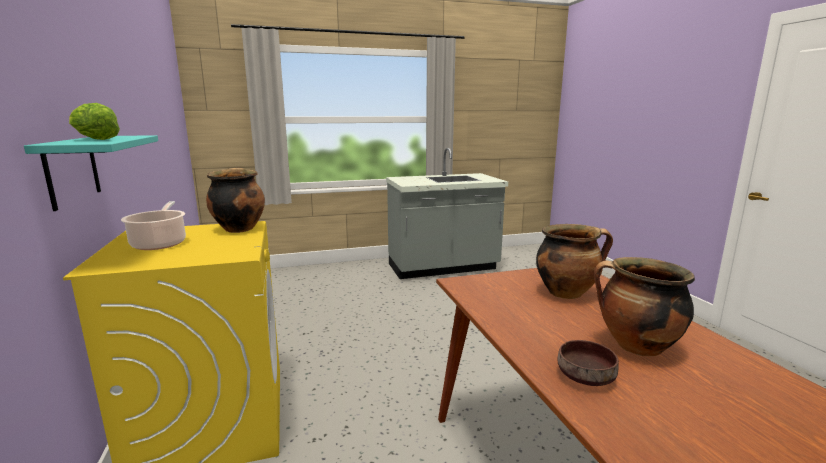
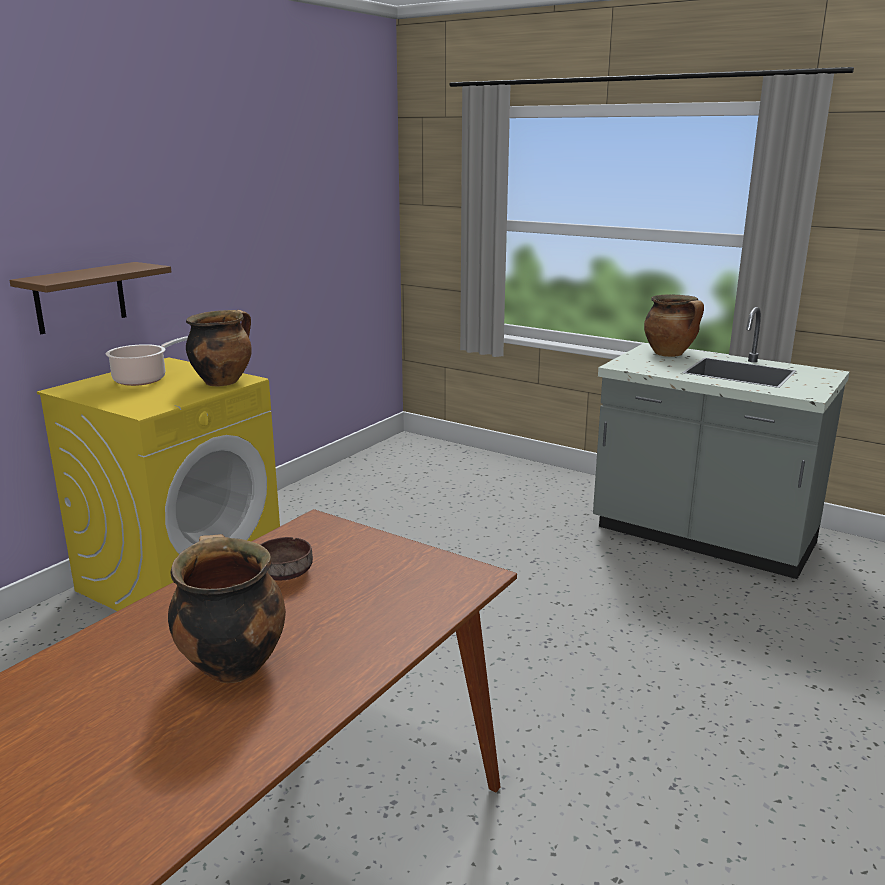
camera: 50 degrees right, 5 degrees up
(72, 170) = (80, 297): turquoise shelf -> brown shelf
(94, 139) = (83, 272): lettuce -> none
(567, 293) = (366, 590): cooking pot -> cooking pot (670, 354)
(586, 377) = (123, 648): brown bowl -> brown bowl (283, 573)

